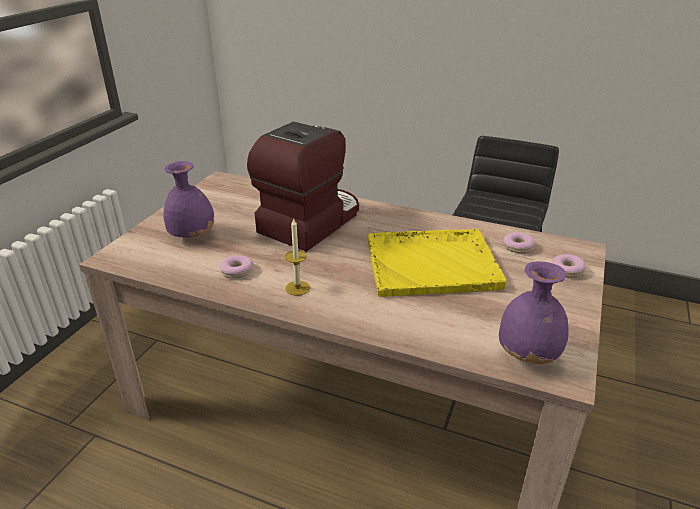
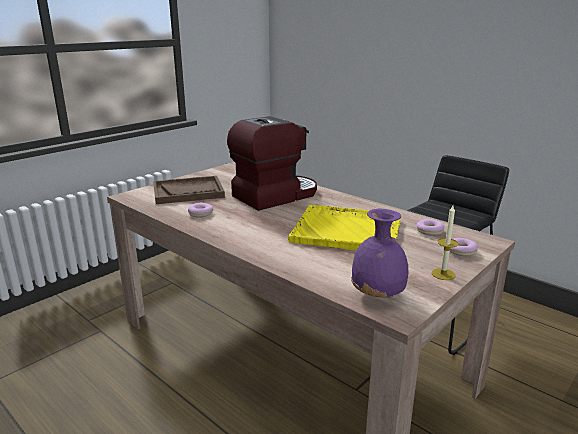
camera: 20 degrees right, 10 degrees down
(192, 235) = (188, 192): purple vase -> brown tray
(297, 288) = (234, 228): candle -> candle (443, 274)

